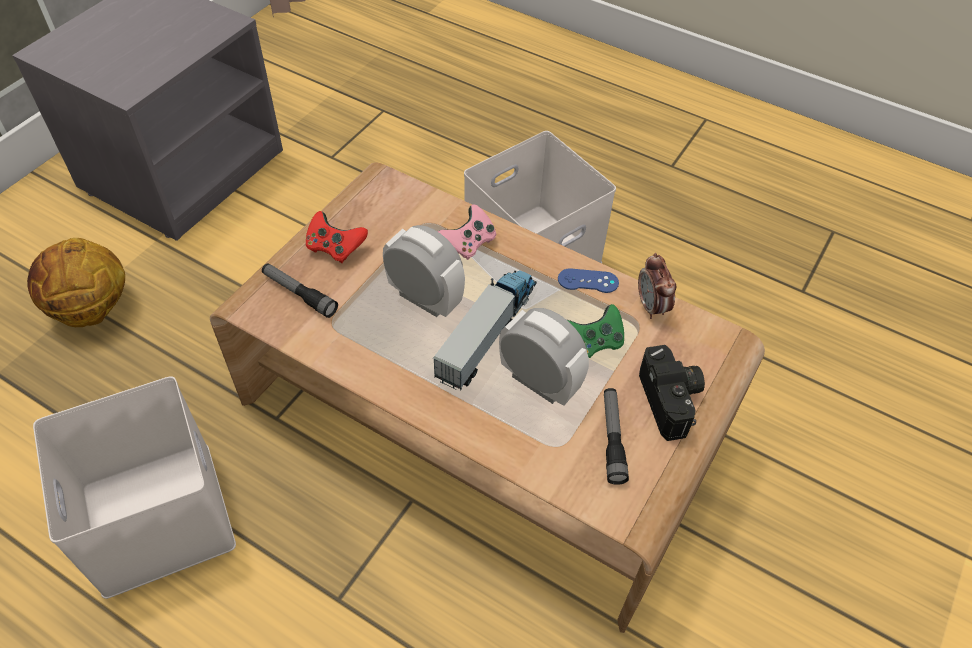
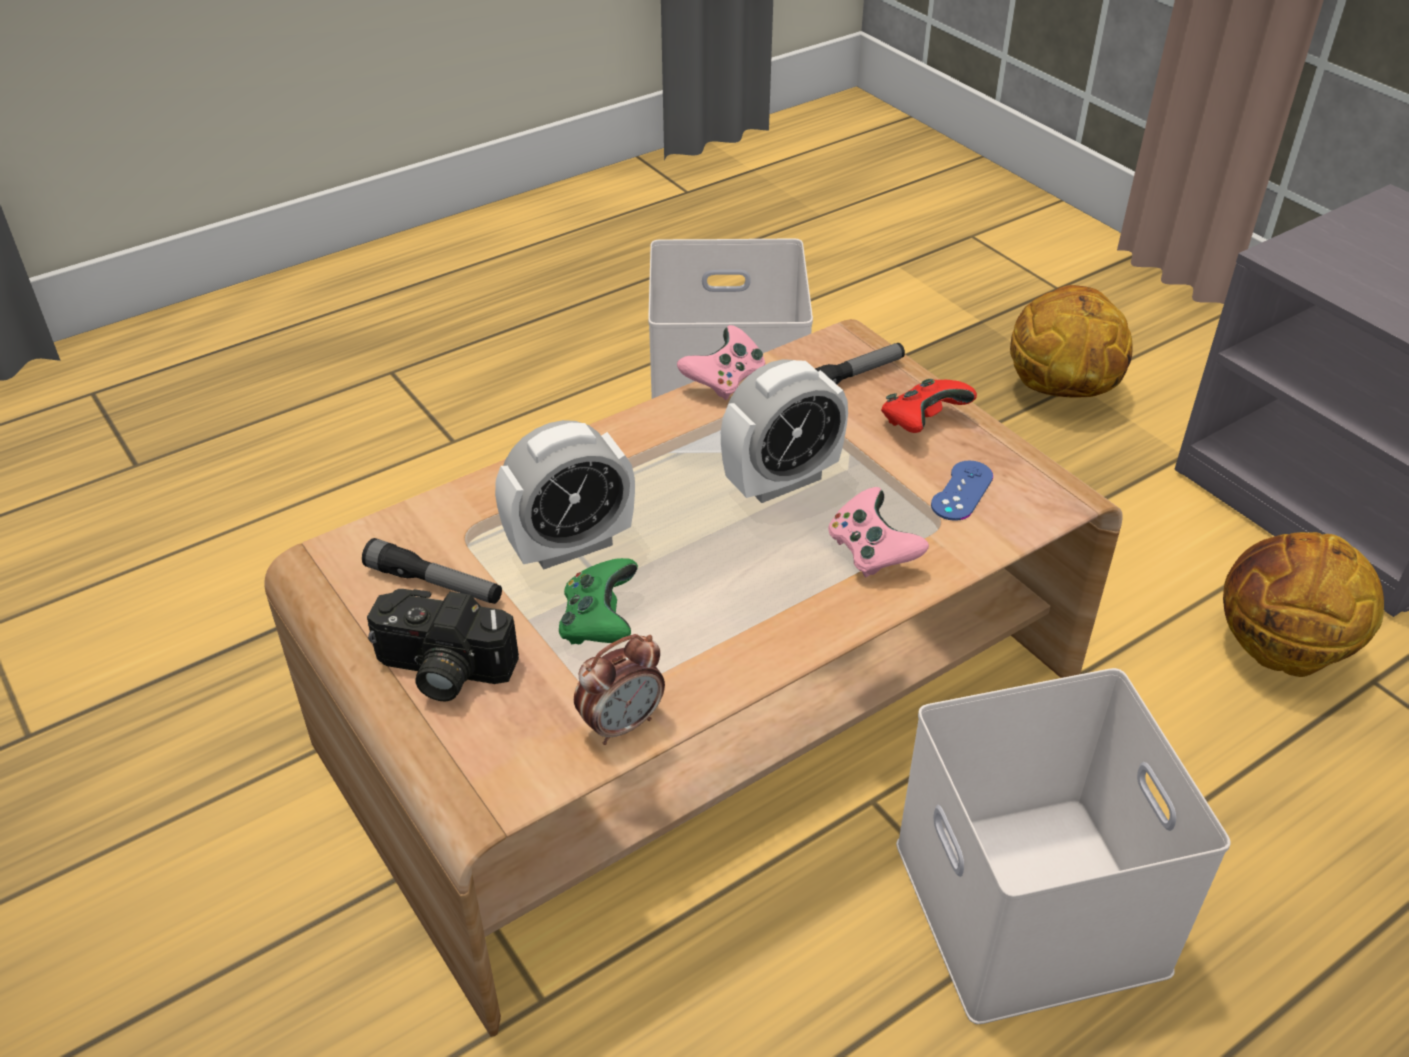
camera: 115 degrees right, 10 degrees down
(323, 188) = (1279, 651): none -> basketball
(329, 361) = (724, 381): none -> pink game controller
(488, 333) = (684, 523): toy truck -> none
(588, 281) = (721, 665): blue game controller -> blue game controller (962, 491)
(651, 307) = (622, 724): alarm clock -> alarm clock turned 135 degrees clockwise

